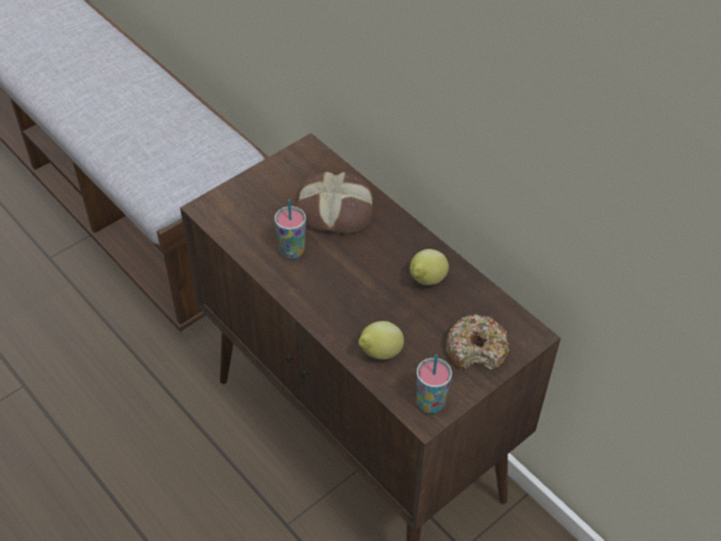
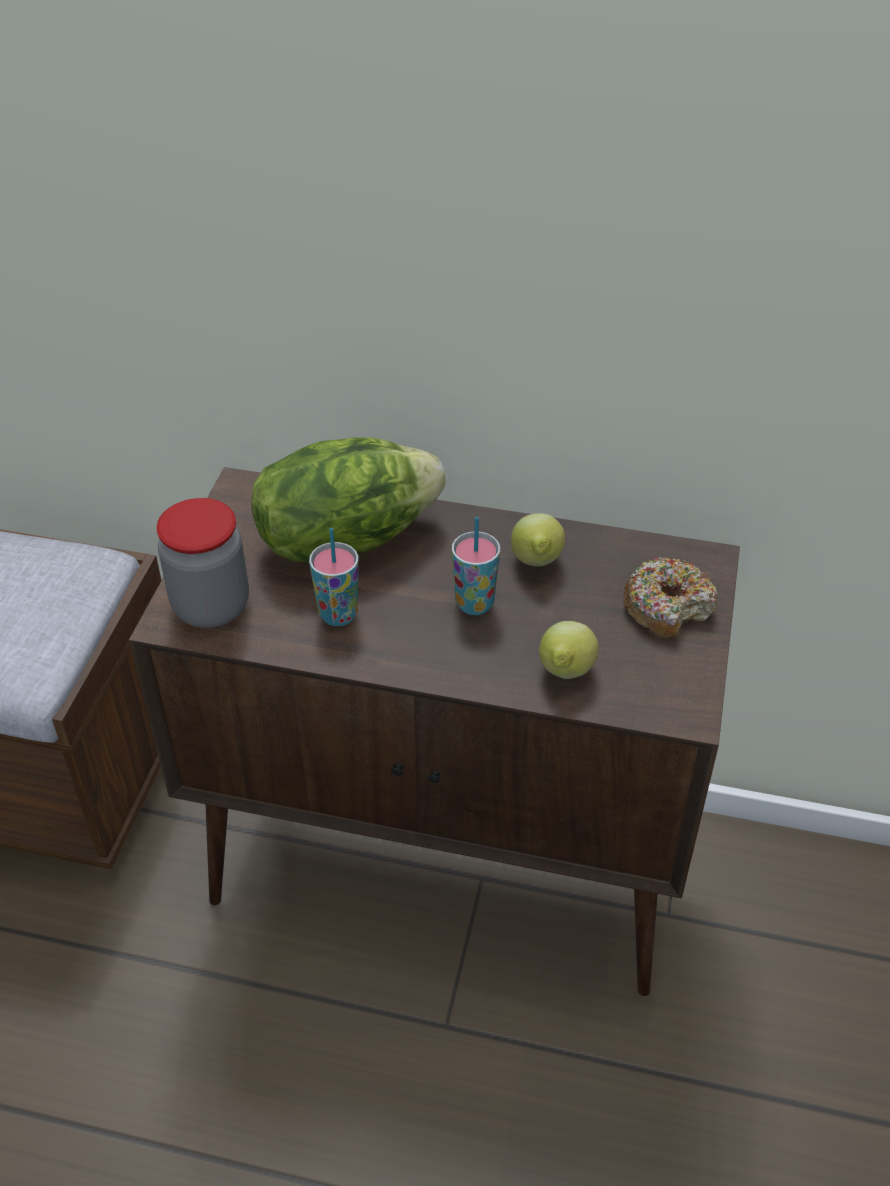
camera: 35 degrees left, 5 degrees down
(233, 211) = (211, 606): none -> jar
(336, 209) = (345, 538): bread -> lettuce
(430, 403) = (679, 695): cup -> cup (474, 604)

